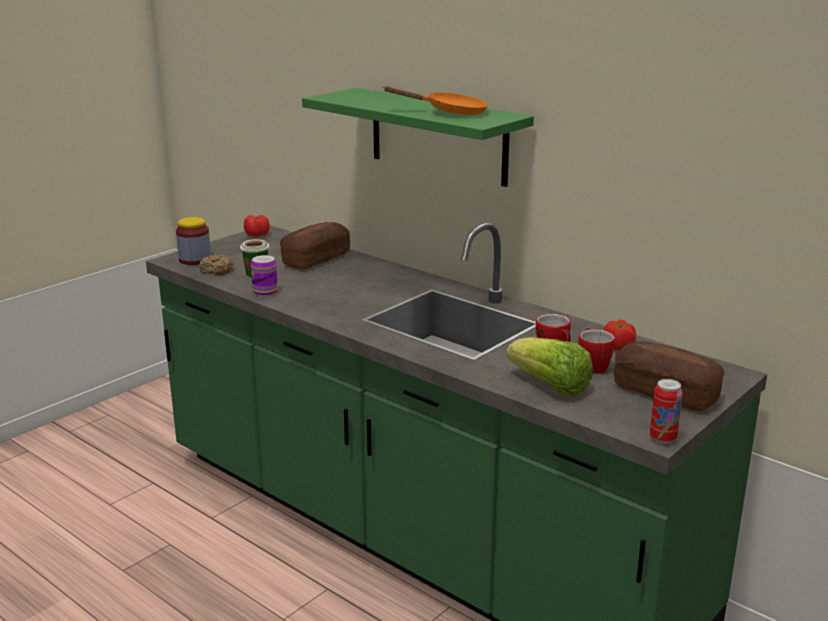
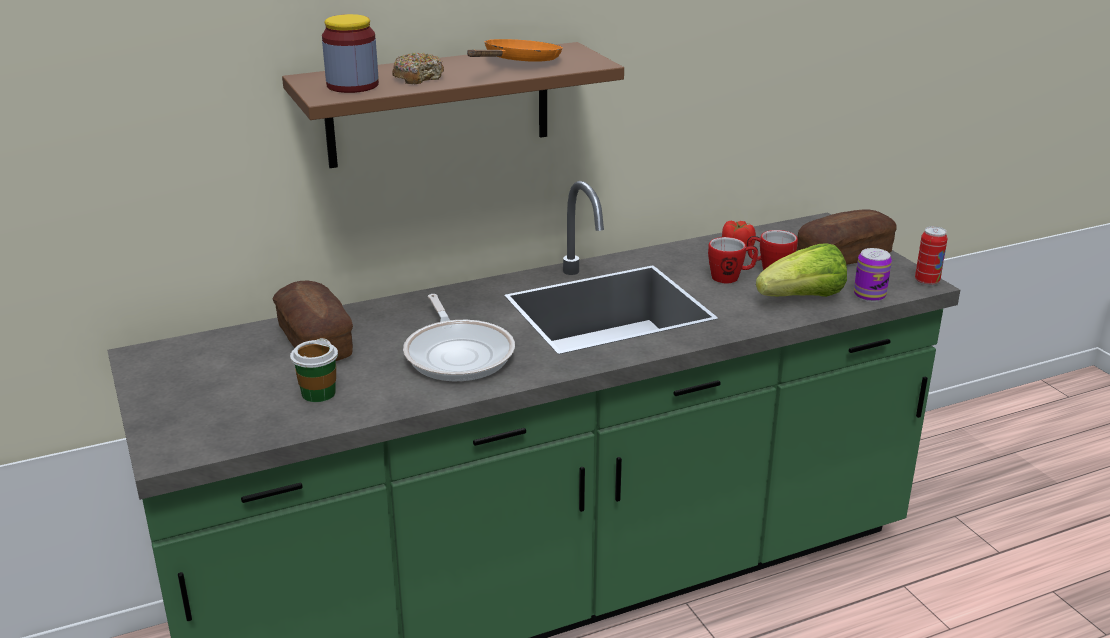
camera: 65 degrees left, 5 degrees up
(195, 259) = (192, 434): jar -> jar (352, 85)
(216, 270) = (267, 422): donut -> donut (418, 77)
(257, 235) = (148, 365): tomato -> none
(265, 292) = (400, 399): can -> can (869, 295)
(334, 294) = (458, 354): none -> frying pan
(438, 136) = (439, 105): green shelf -> brown shelf

